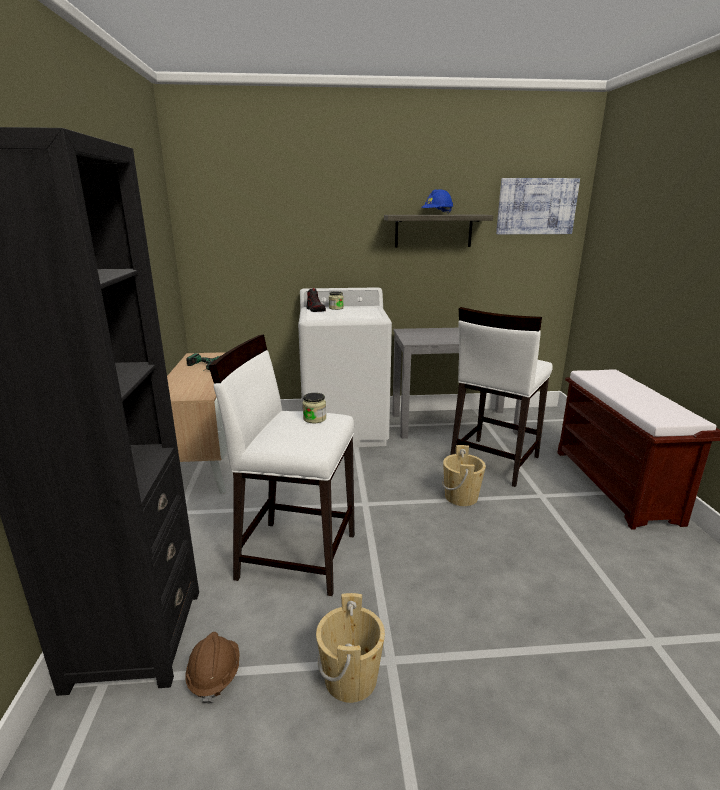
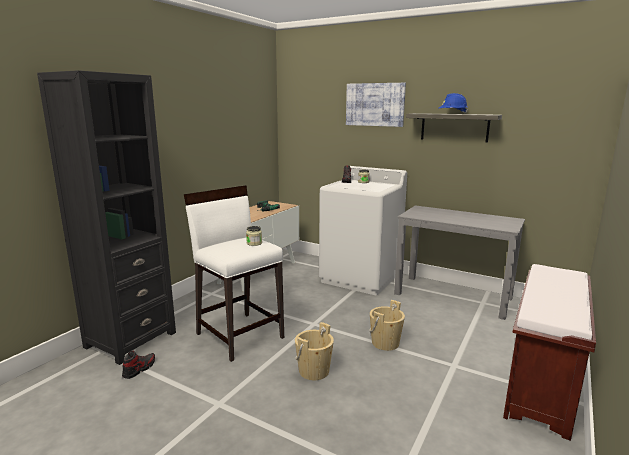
camera: 35 degrees right, 5 degrees down
(214, 675) = (139, 369): brown hard hat -> shoe
(350, 678) = (190, 401): beige bucket -> beige bucket (314, 371)
(493, 461) = (447, 330): white stool -> none
(536, 206) = (557, 108): picture -> picture (375, 104)

